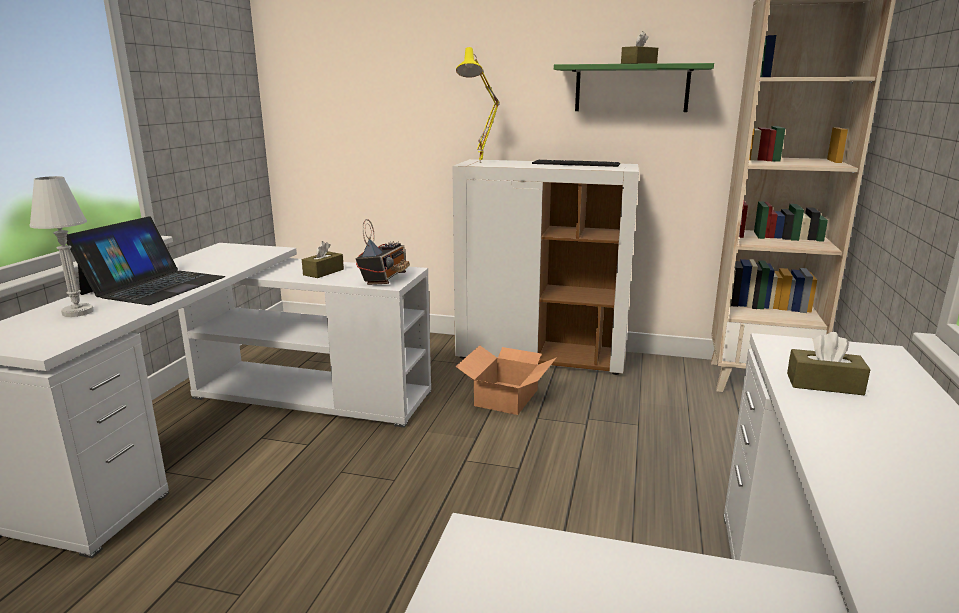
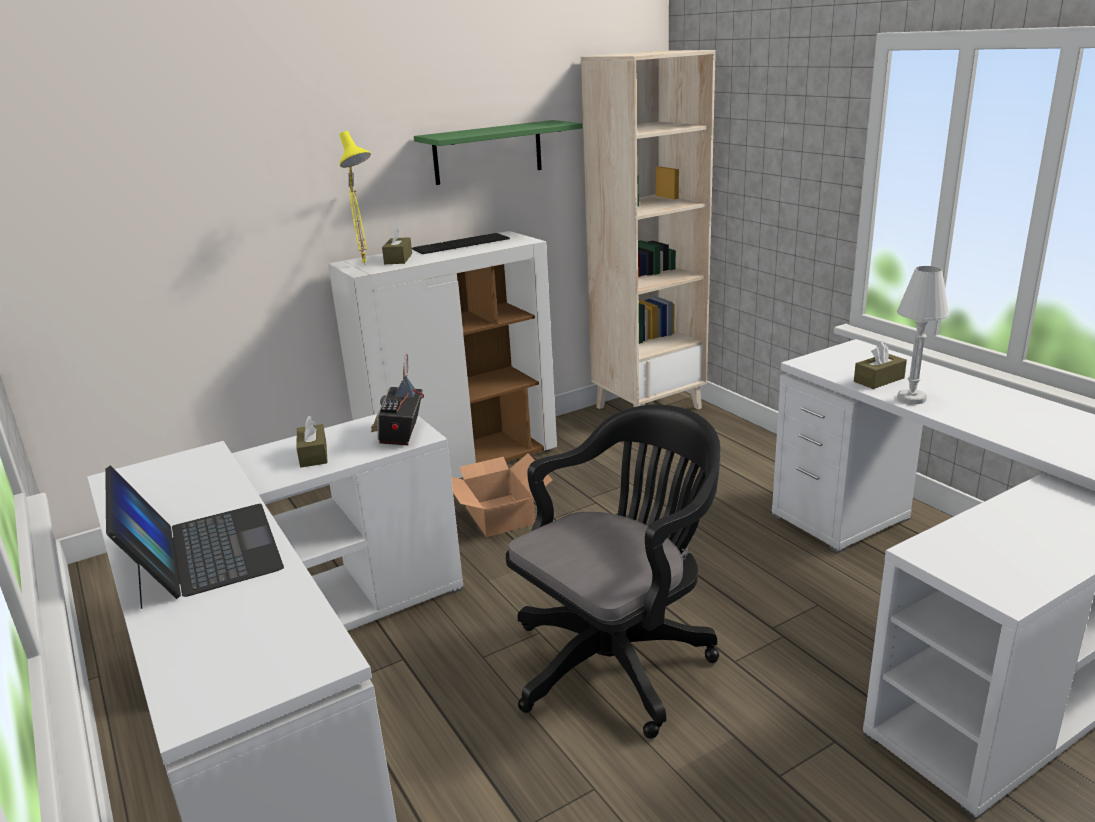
camera: 45 degrees left, 5 degrees up
(78, 312) = (219, 621): white table lamp -> white table lamp (911, 398)
(384, 279) = (401, 434): radio -> radio turned 150 degrees counterclockwise
(404, 531) = (618, 659): none -> black office chair
(639, 64) = (505, 128): brown tissue box -> brown tissue box (398, 259)

